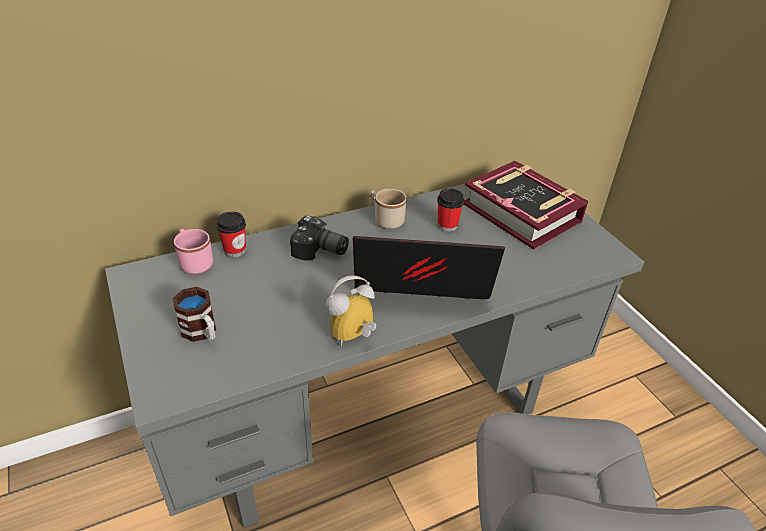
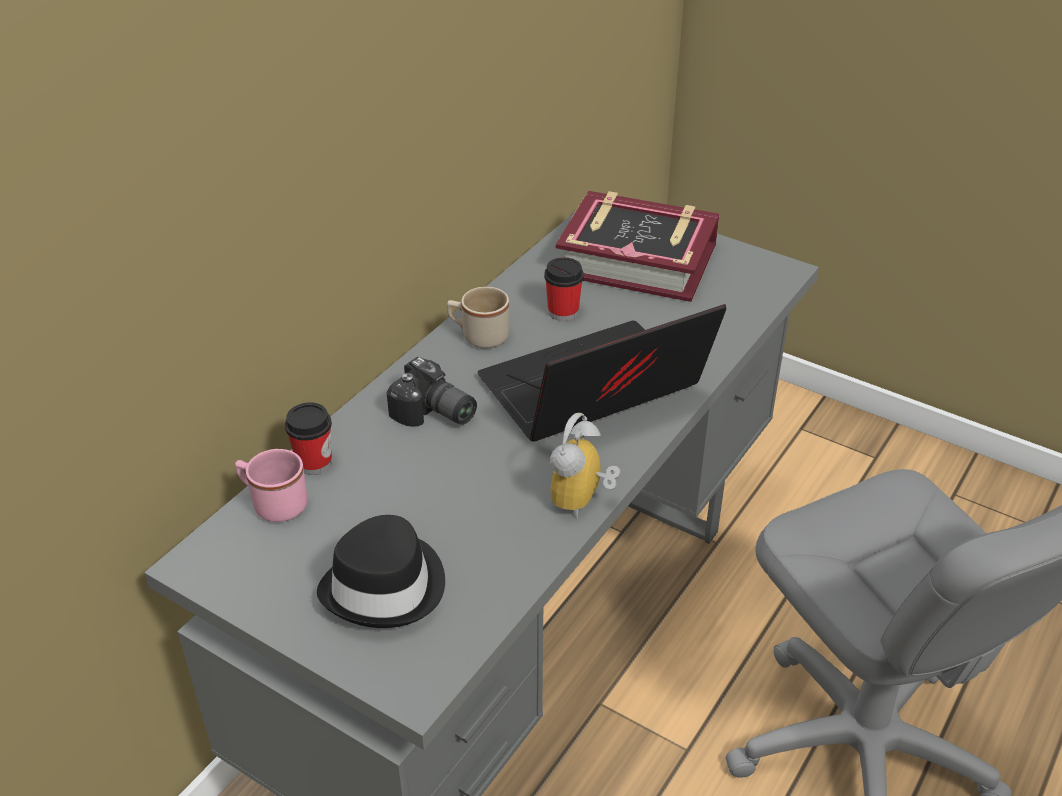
camera: 30 degrees left, 0 degrees up
(202, 333) = (386, 587): mug -> black hat
(320, 251) = (433, 414): camera -> camera turned 45 degrees clockwise

